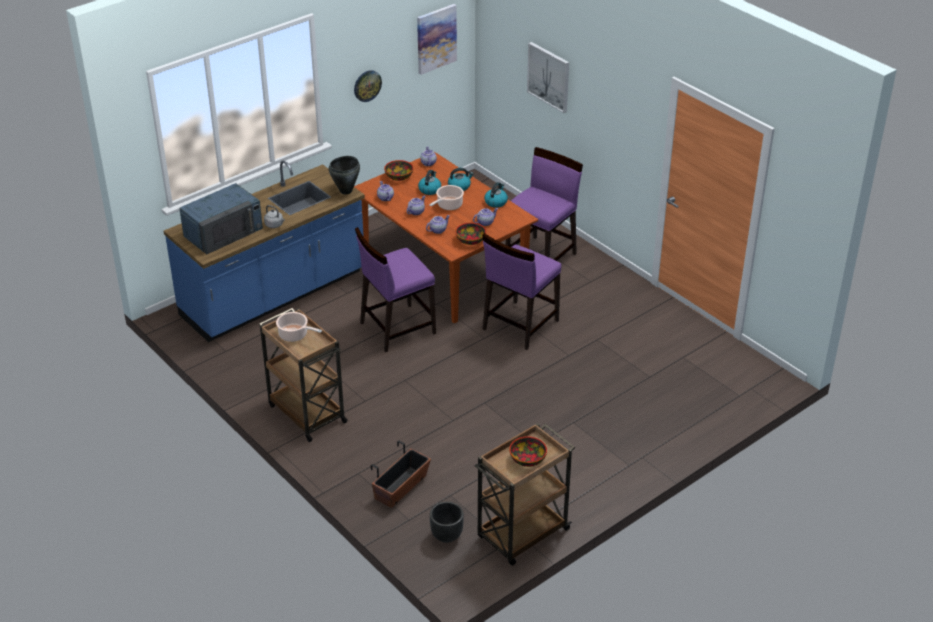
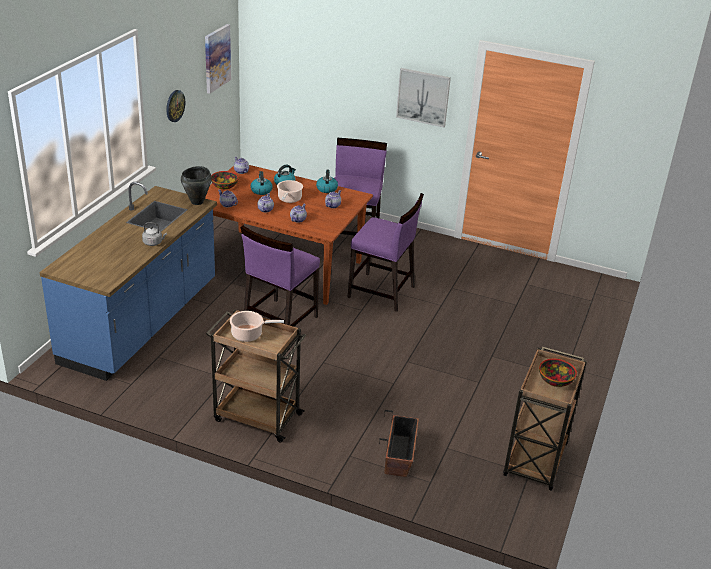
camera: 30 degrees left, 5 degrees down
(223, 231) = (106, 259): blue microwave -> none
(446, 535) = (474, 484): black planter -> none
(471, 240) = (333, 221): bowl -> none
(519, 325) = (382, 292): purple chair -> purple chair turned 75 degrees counterclockwise
(549, 76) = (332, 74): picture -> picture (423, 97)

